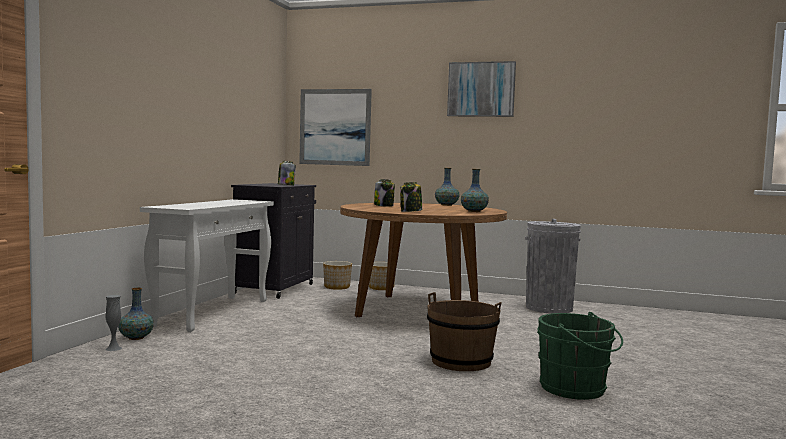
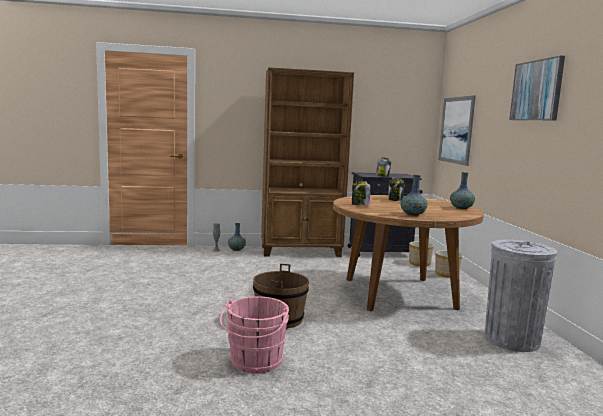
camera: 65 degrees right, 5 degrees up
(213, 312) = (301, 251): white console table -> brown bookcase
(576, 389) = (255, 362): green bucket -> pink bucket

